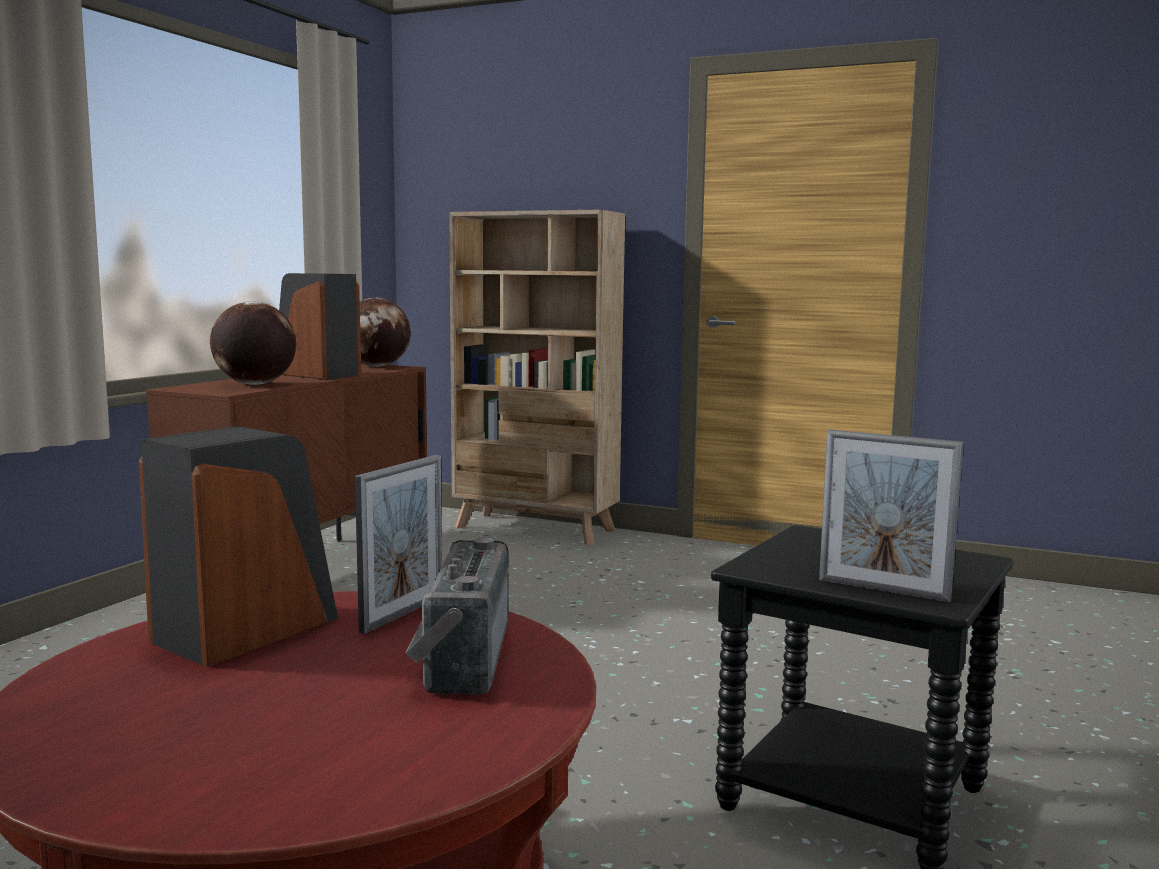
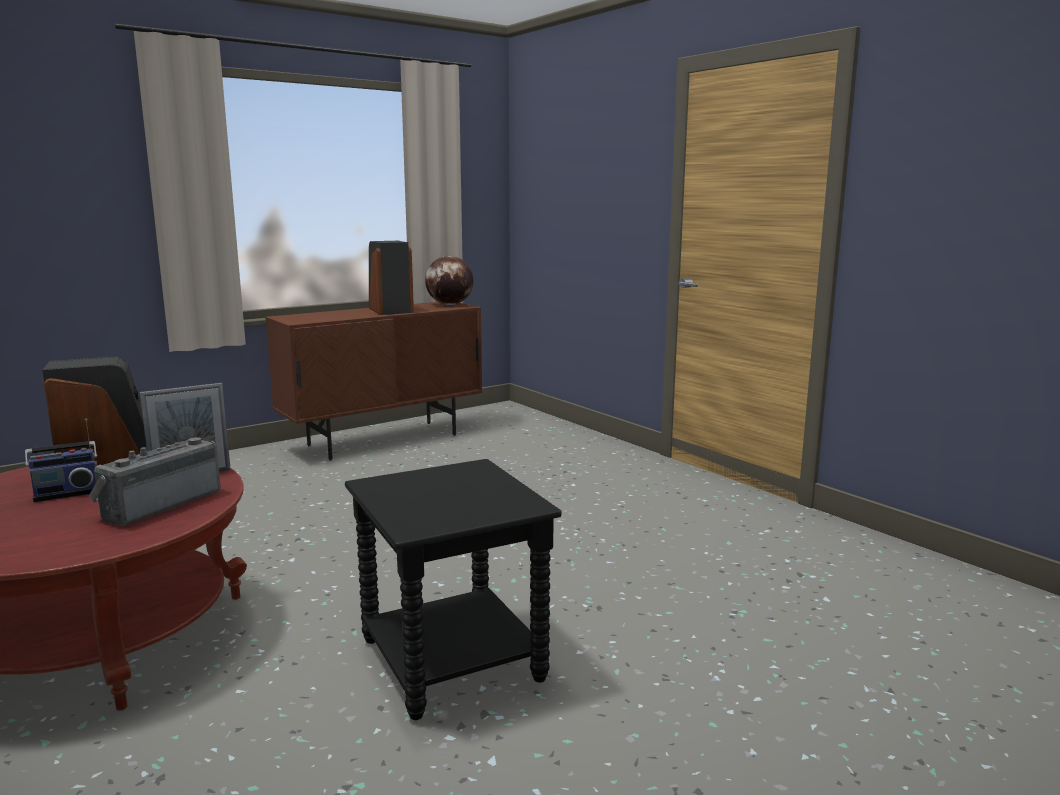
camera: 30 degrees right, 5 degrees up
(253, 674) = (67, 493): none -> radio
(254, 384) = (329, 316): globe -> none
(535, 529) = (565, 433): beige bookcase -> none
(883, 590) = (403, 513): picture frame -> none

